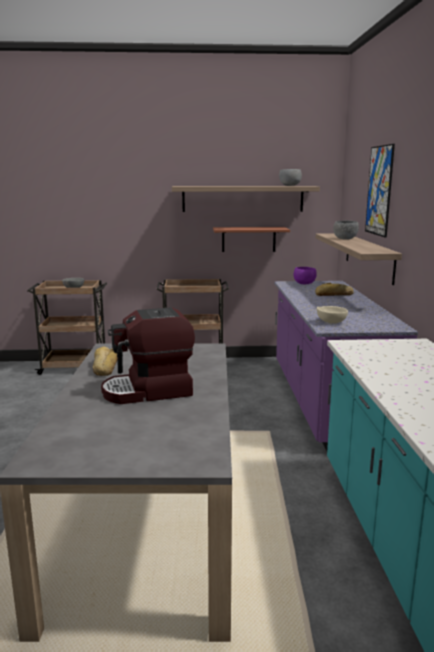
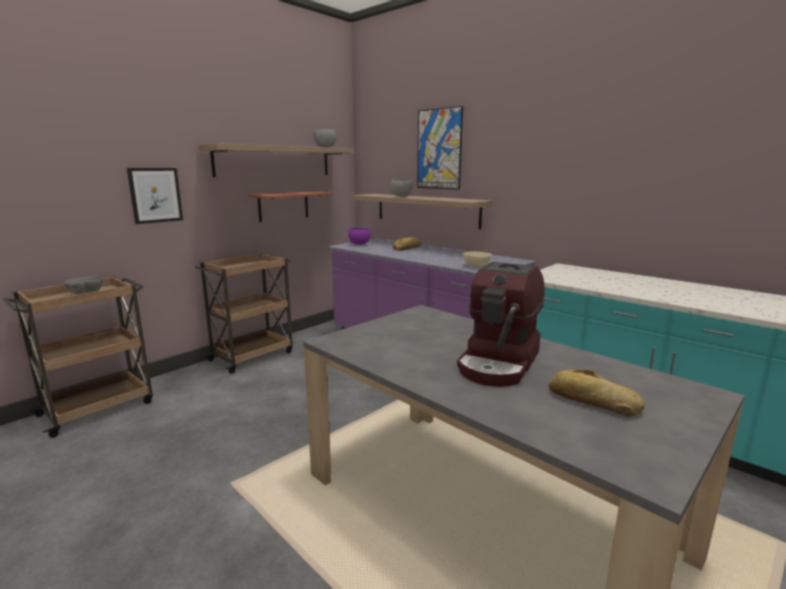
camera: 45 degrees left, 0 degrees up
(105, 367) = (392, 359): bread -> bread (592, 401)
(136, 224) = (155, 195): none -> picture

